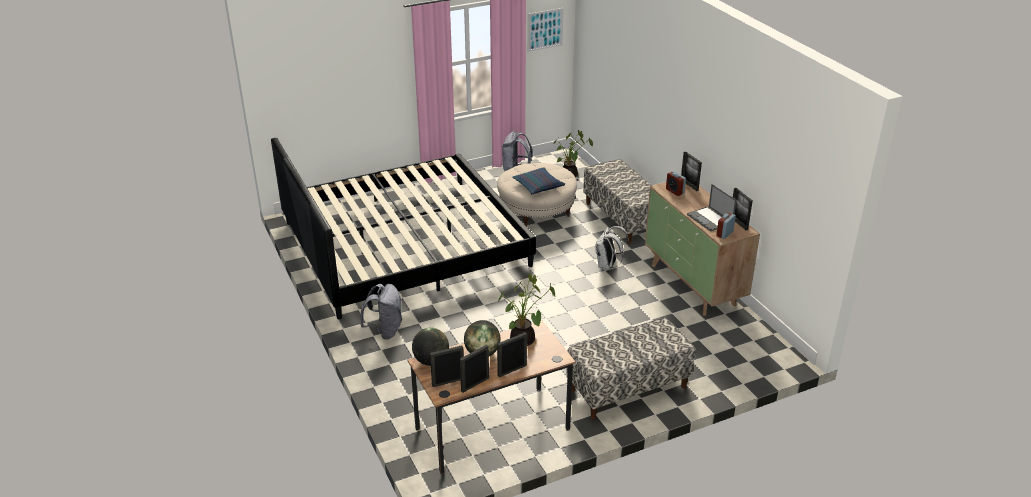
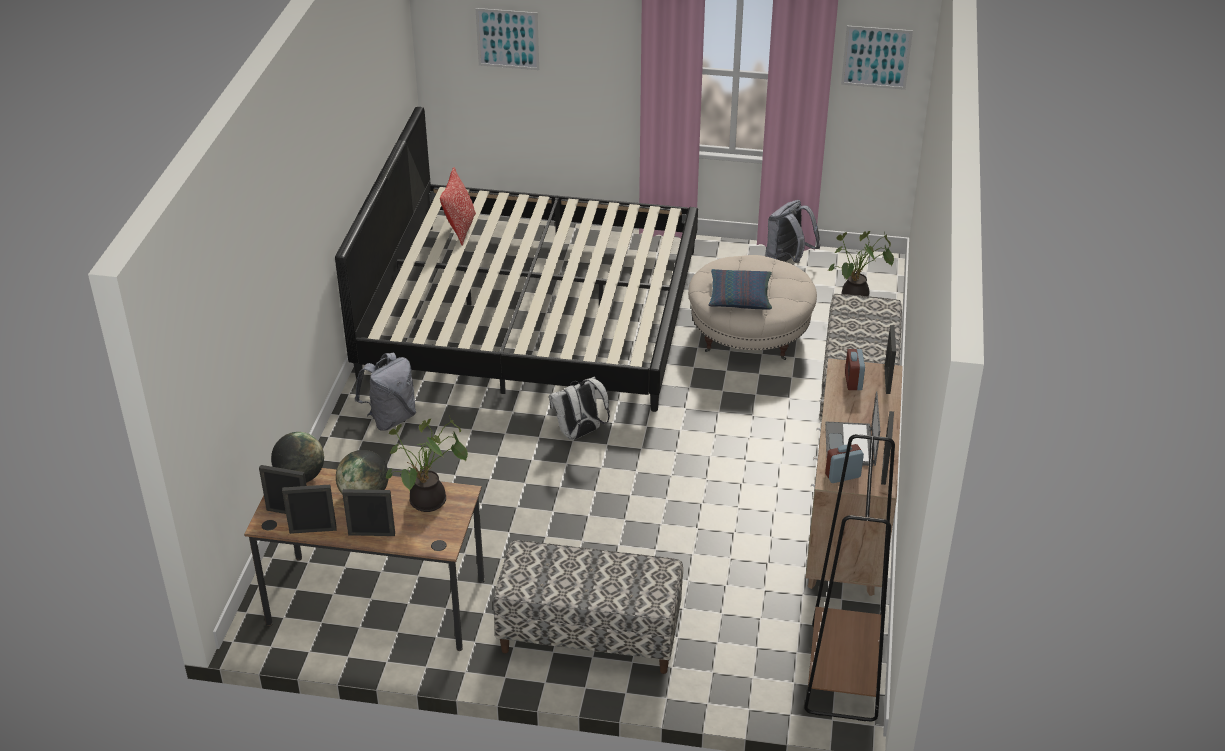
camera: 35 degrees right, 5 degrees up
(323, 75) = (507, 39): none -> picture
(333, 208) = (460, 228): none -> pillow
(608, 265) = (757, 454): white backpack -> white backpack (579, 433)
(765, 346) = (843, 674): none -> clothes rack

